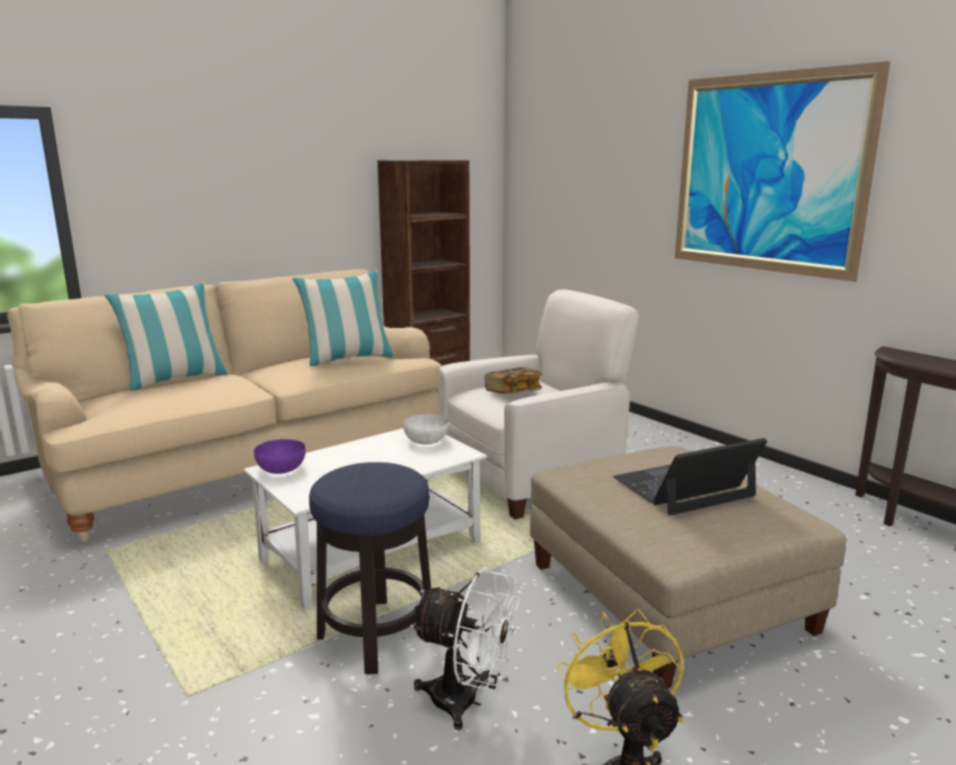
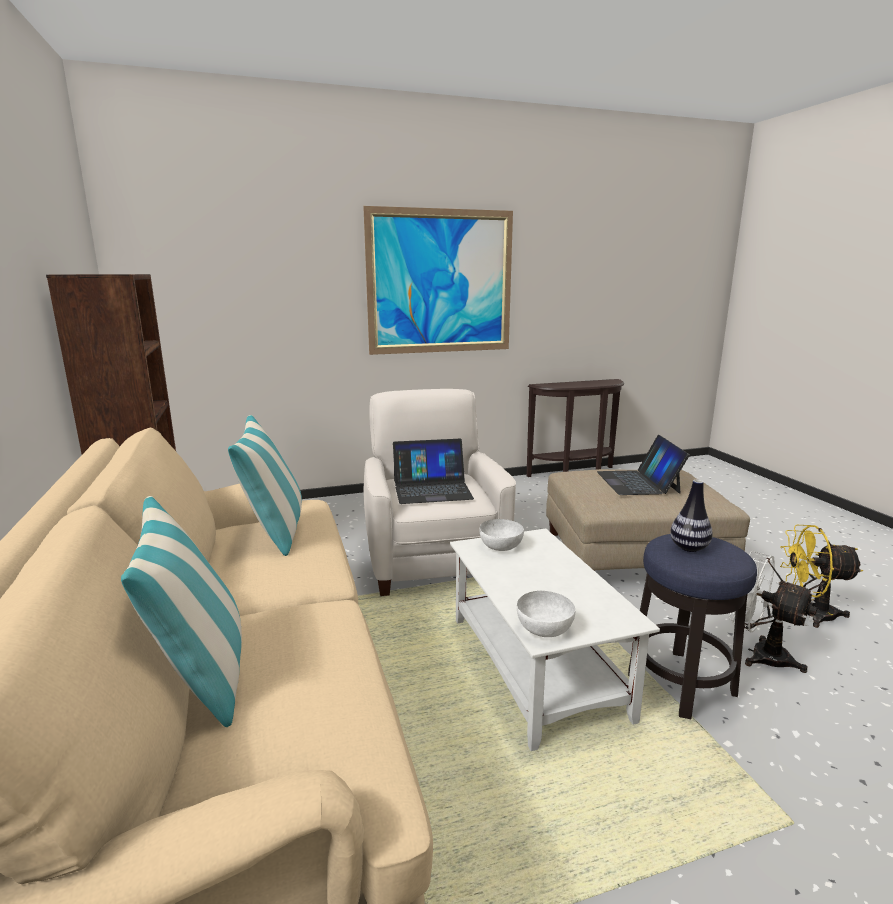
camera: 70 degrees left, 0 degrees up
(281, 468) = (543, 628): purple bowl -> white bowl
(370, 474) = (689, 548): none -> vase
(466, 702) = (759, 654): white fan -> white fan turned 90 degrees counterclockwise
(513, 392) = (432, 489): book -> laptop

